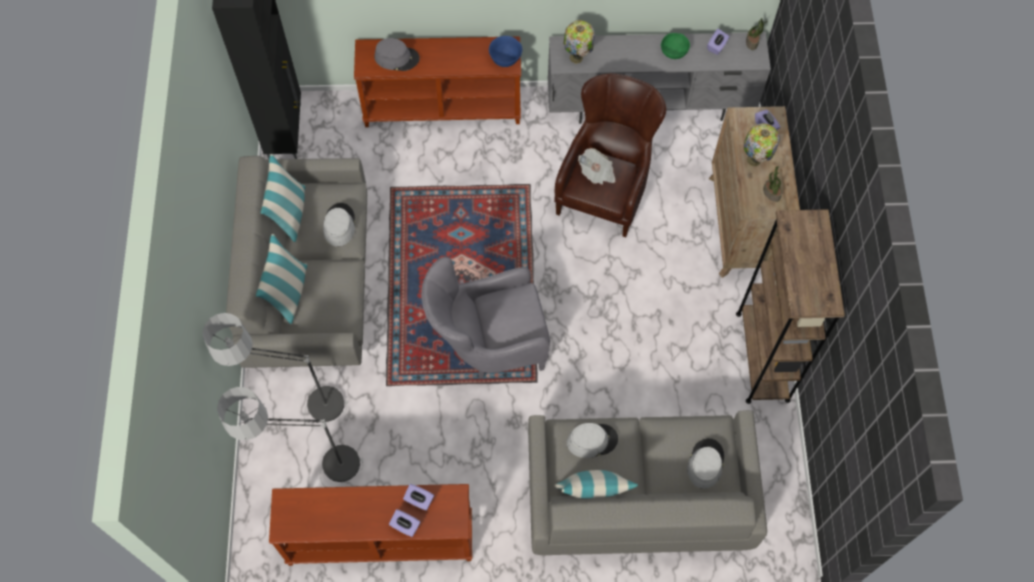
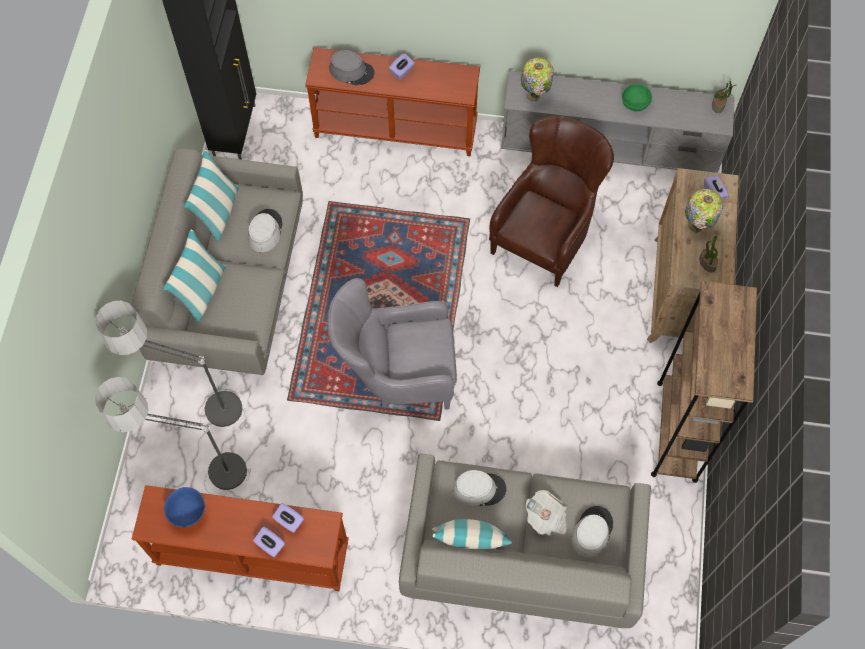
camera: 10 degrees right, 0 degrees up
(505, 59) = (461, 88): blue bowl -> blue bowl (188, 513)
(597, 173) = (535, 216): newspaper -> newspaper (546, 518)
(717, 46) = (680, 104): purple tissue box -> purple tissue box (402, 71)

